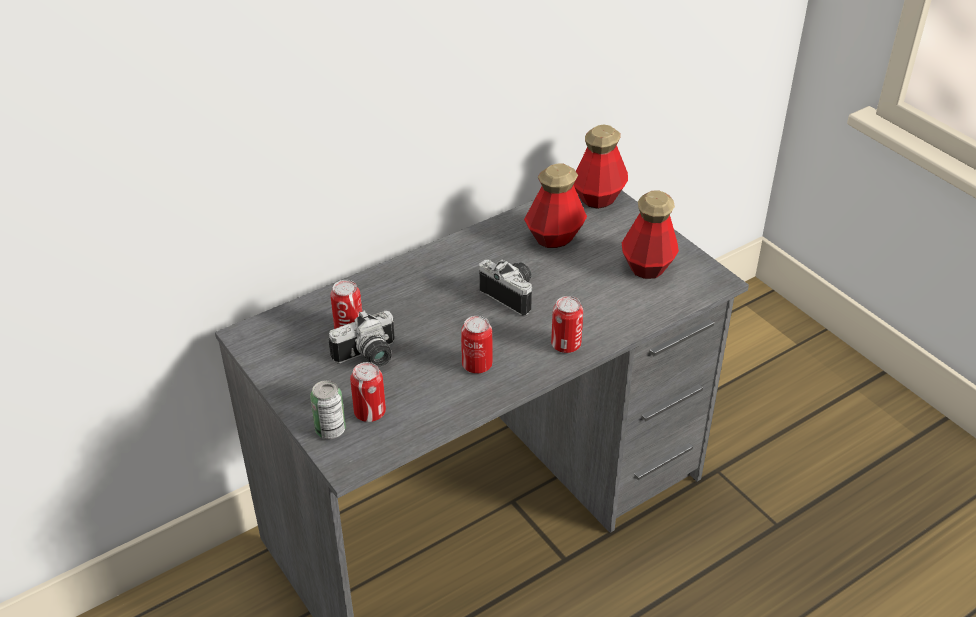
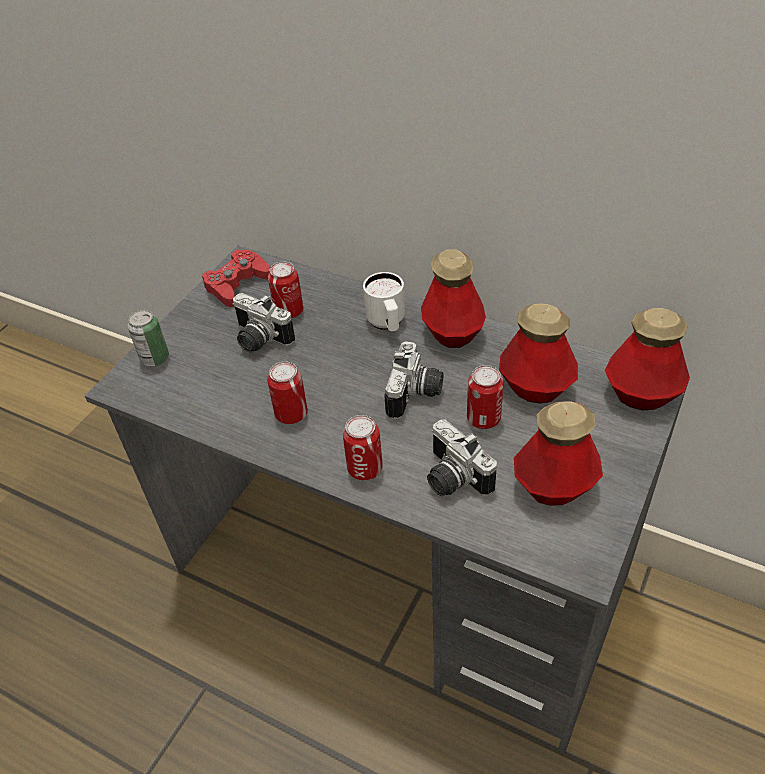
camera: 65 degrees right, 5 degrees up
(276, 348) = (237, 284): none -> red game controller
(370, 412) = (188, 372): can -> can (483, 418)
(420, 280) = (387, 324): none -> white mug
(463, 252) = (452, 333): none -> bottle
(607, 307) = (451, 478): none -> camera

